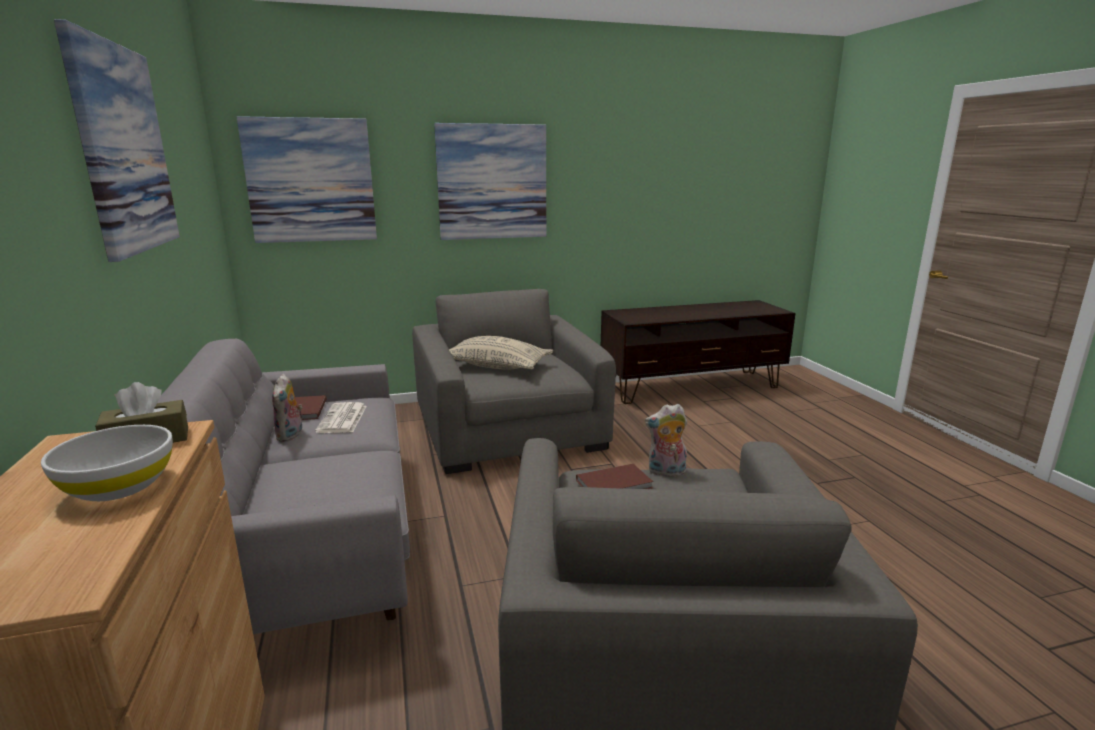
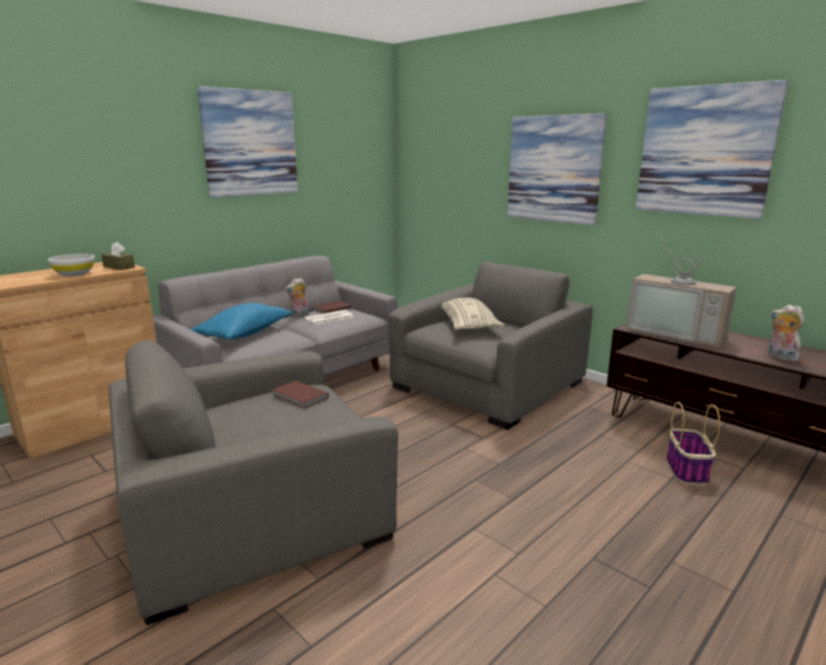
camera: 60 degrees right, 0 degrees up
(307, 485) = (244, 334): none -> blue pillow
(310, 181) = (437, 163): picture -> picture (705, 151)
(655, 315) = (677, 332): none -> television
(666, 472) = (337, 409): plush toy -> plush toy (780, 357)
(724, 413) = (687, 470): none -> basket

